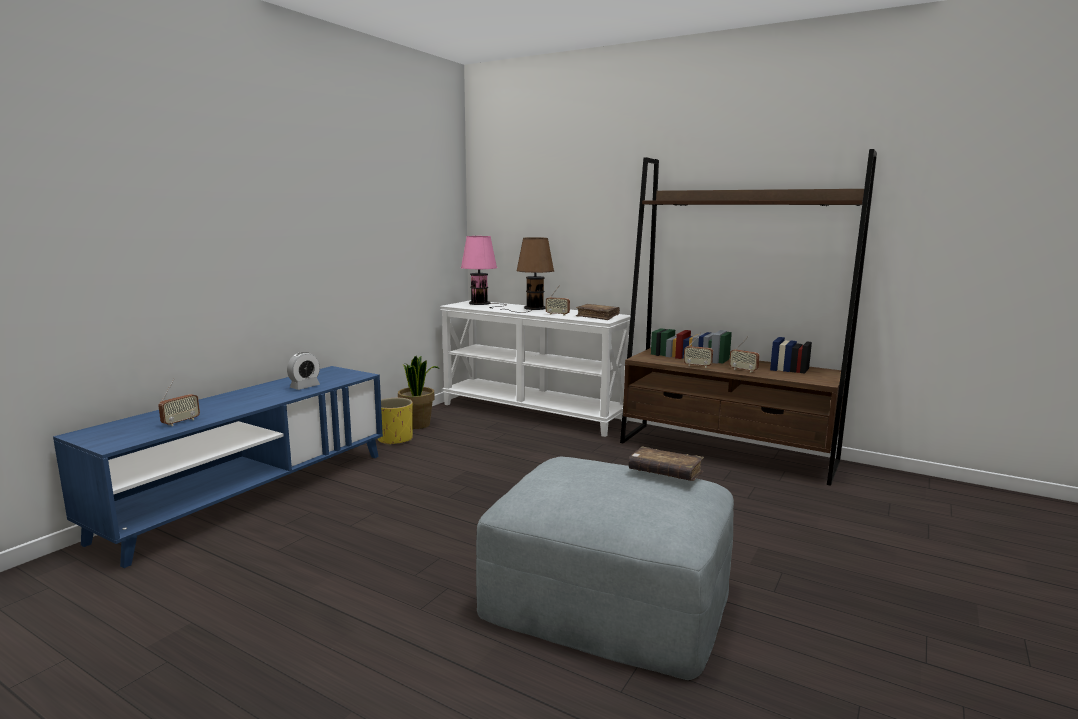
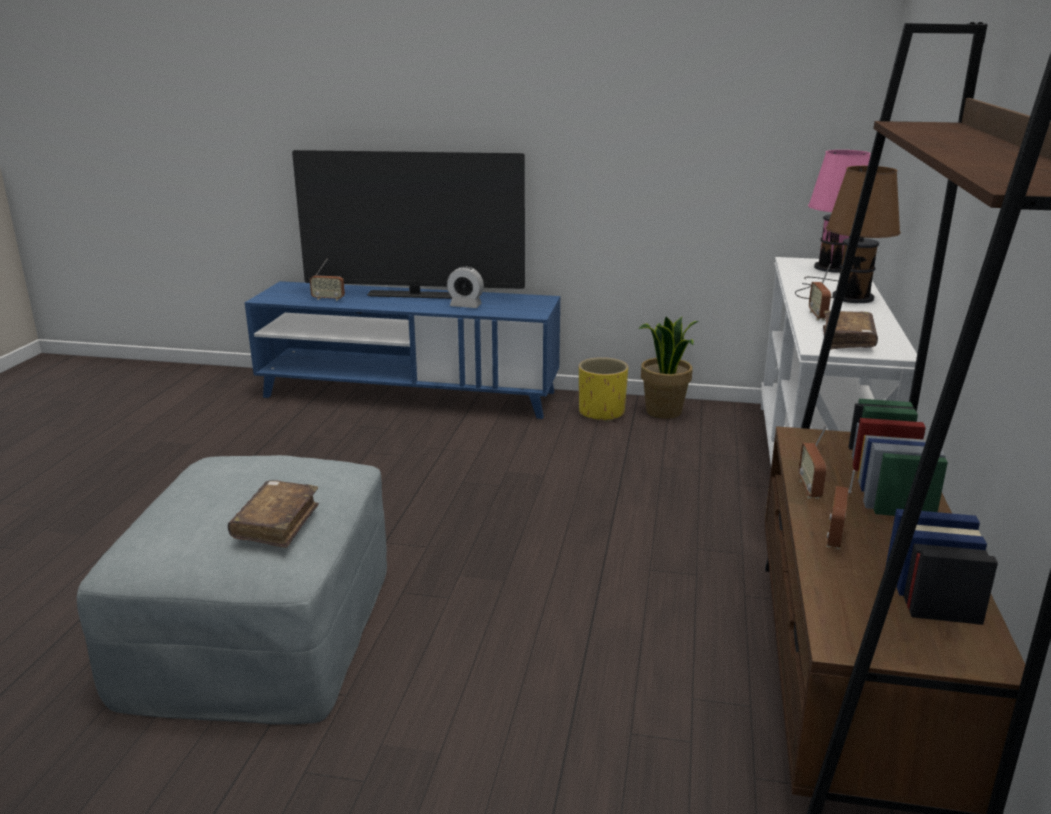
camera: 70 degrees right, 10 degrees up
(241, 396) = (414, 295): none -> television

